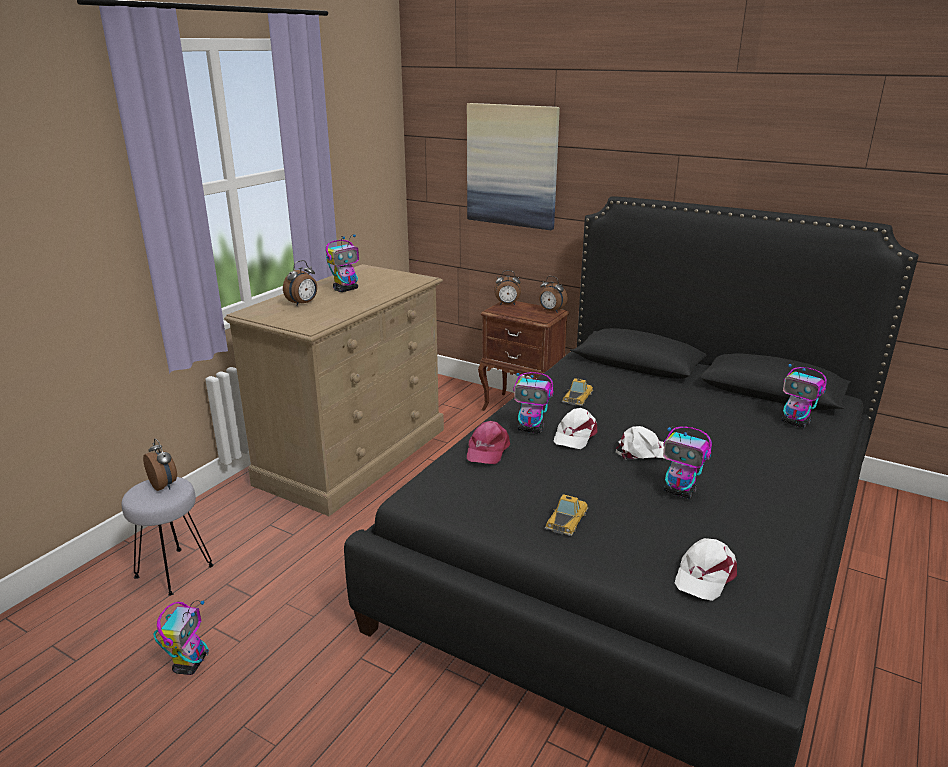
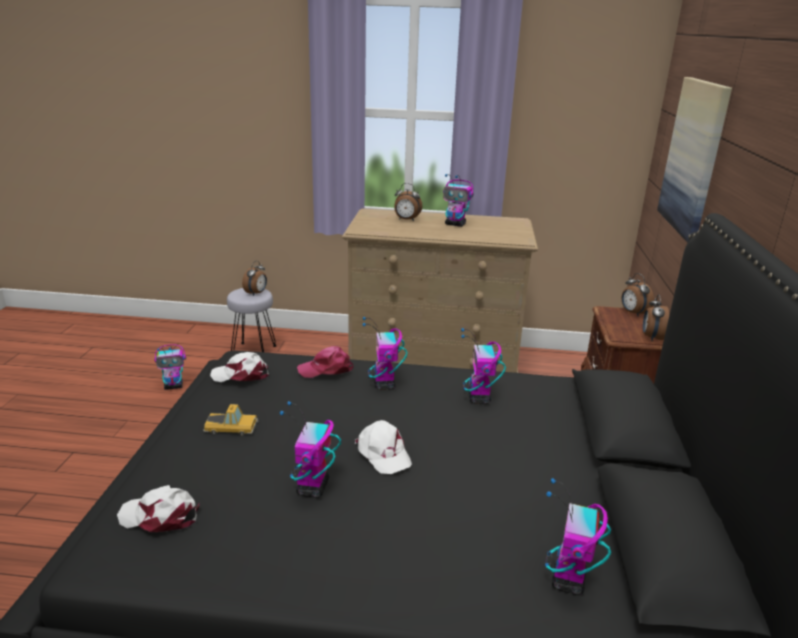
camera: 65 degrees right, 0 degrees up
(574, 435) = (388, 408): white cap -> white cap (241, 375)
(578, 397) = (479, 398): toy car -> toy robot

